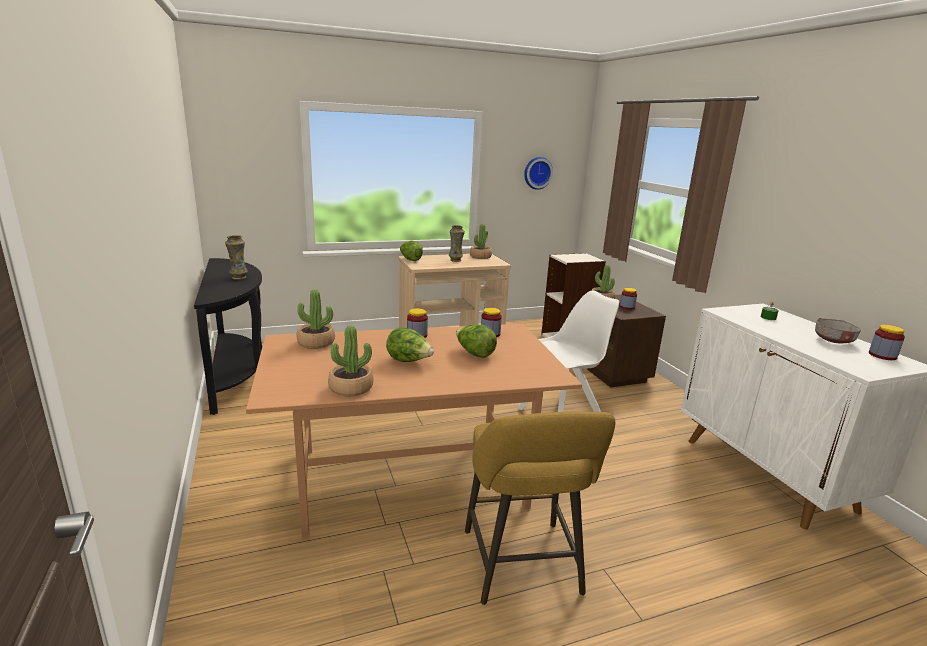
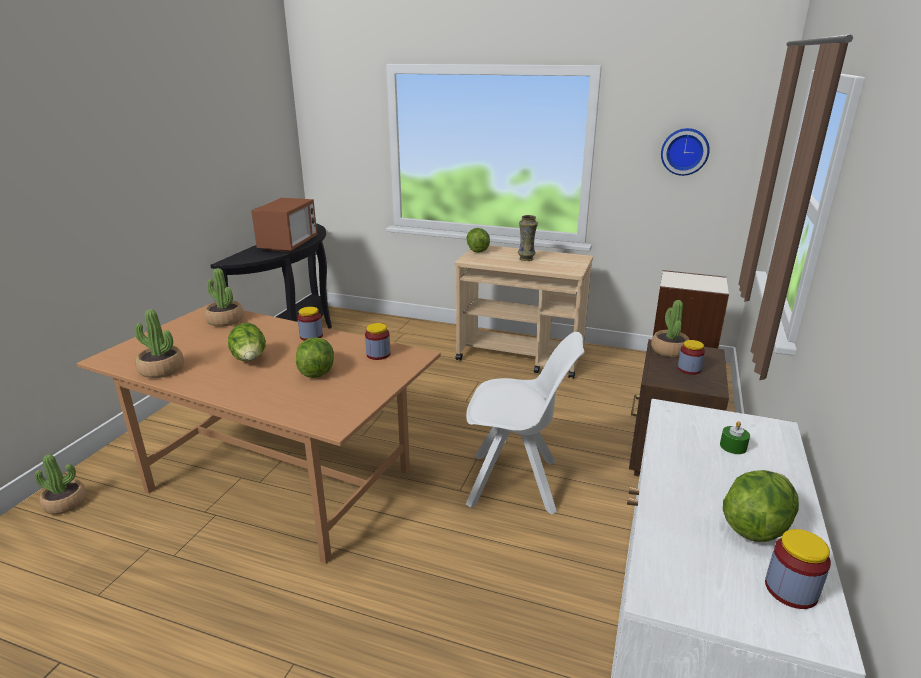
camera: 40 degrees right, 5 degrees up
(238, 277) = (288, 244): vase -> microwave
(480, 257) = (567, 259): potted plant -> potted plant (66, 503)
(523, 567) = (235, 613): yellow stool -> none
(833, 341) = (756, 525): grey bowl -> lettuce

